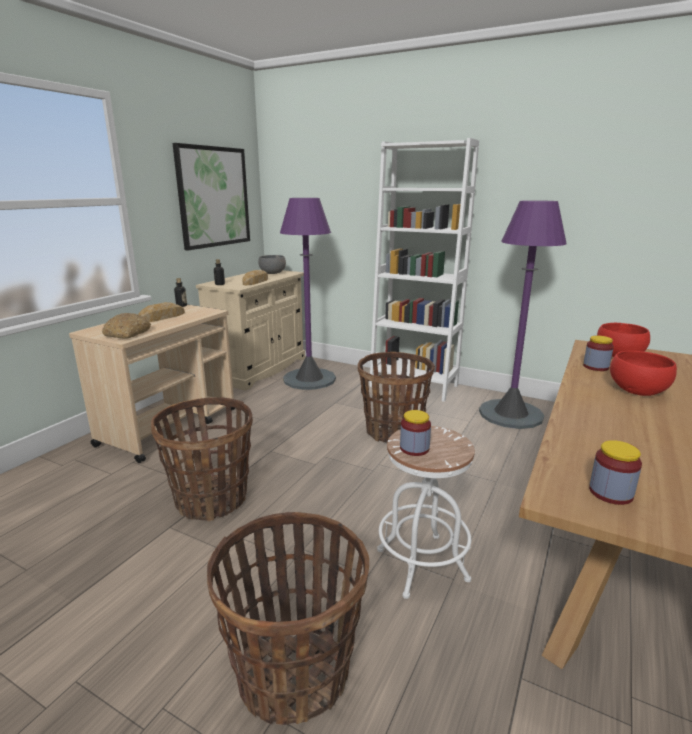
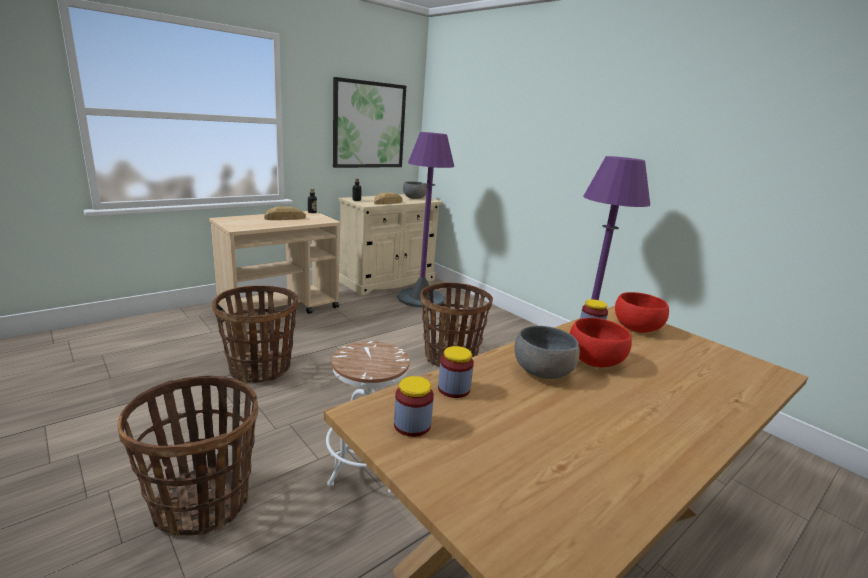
camera: 20 degrees right, 0 degrees up
(127, 333) = (244, 225): bread -> none
(413, 385) = (509, 324): white bookcase -> none
(414, 448) = (354, 357): jar -> jar (454, 389)
(620, 411) = (542, 371): none -> grey bowl

